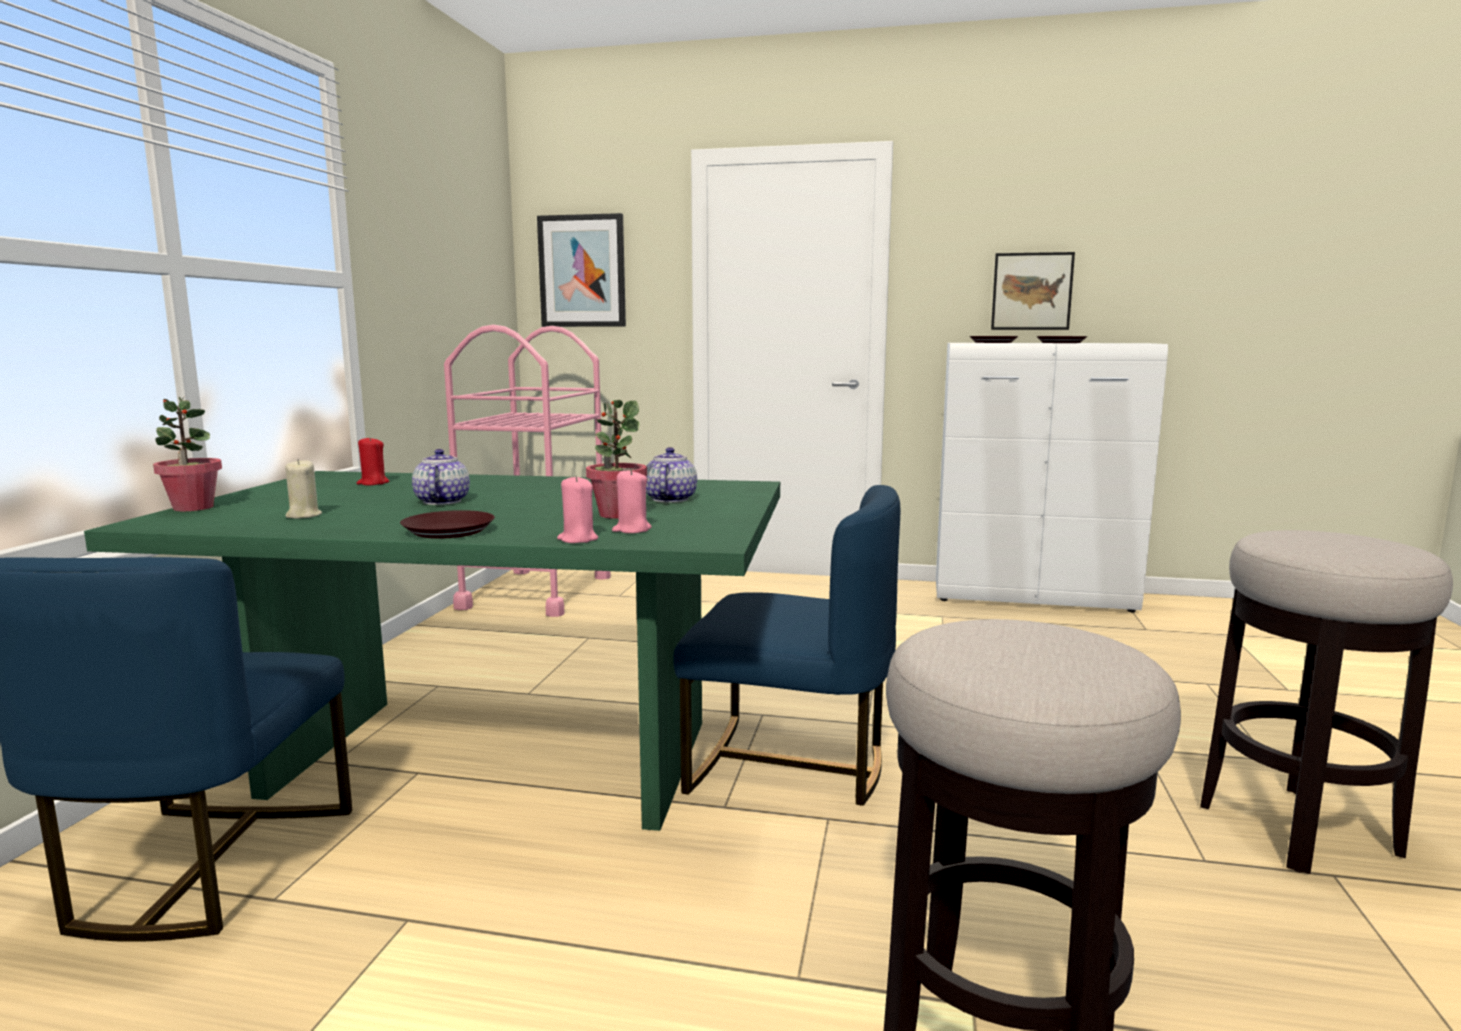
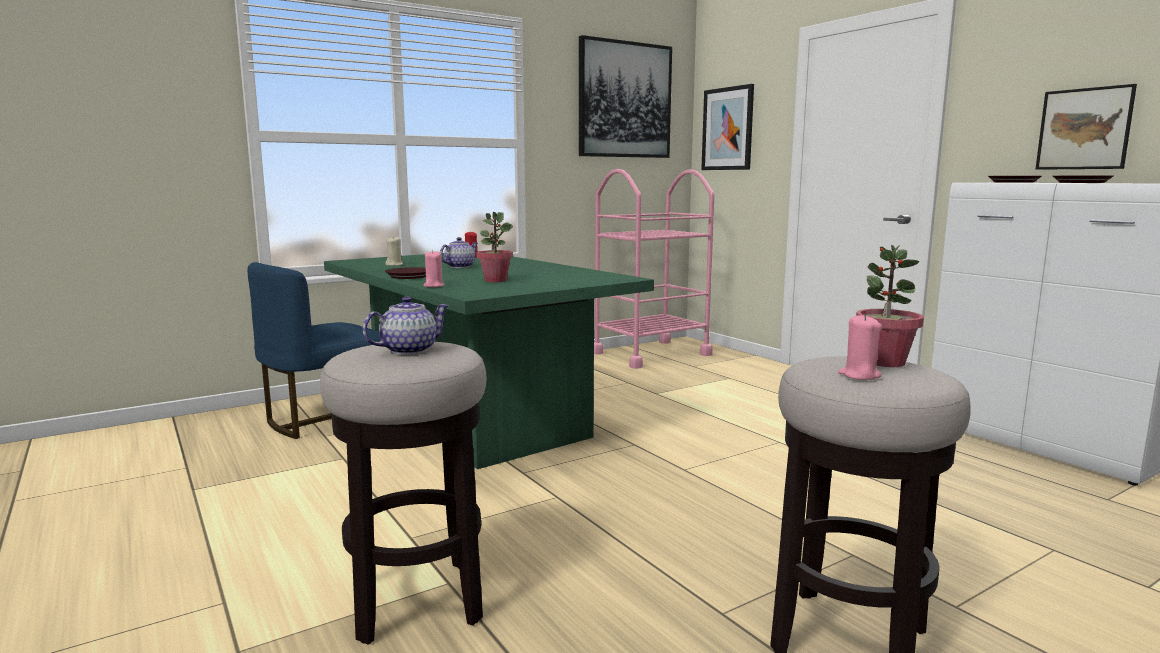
camera: 45 degrees right, 0 degrees up
(193, 508) = (378, 258): potted plant -> potted plant (885, 362)
(453, 220) = (625, 100): none -> picture
(631, 530) = (469, 286): pink candle -> pink candle (859, 375)
(669, 499) = (550, 278): teapot -> teapot (408, 350)
(789, 765) = (593, 470): blue chair -> none

